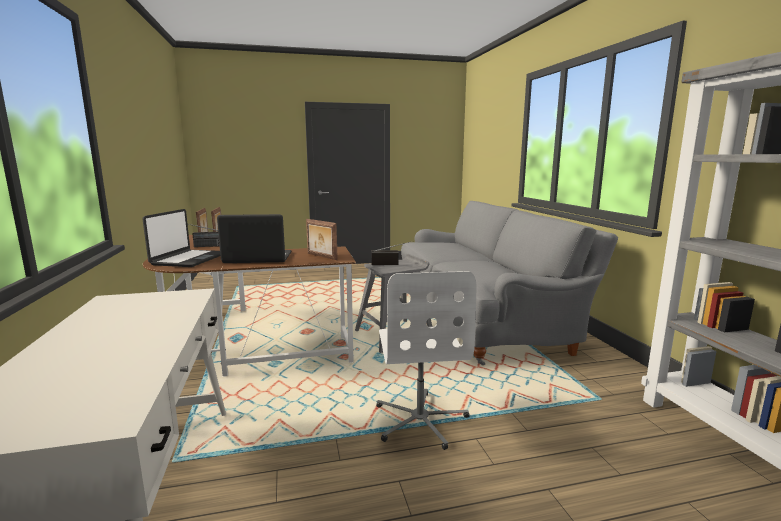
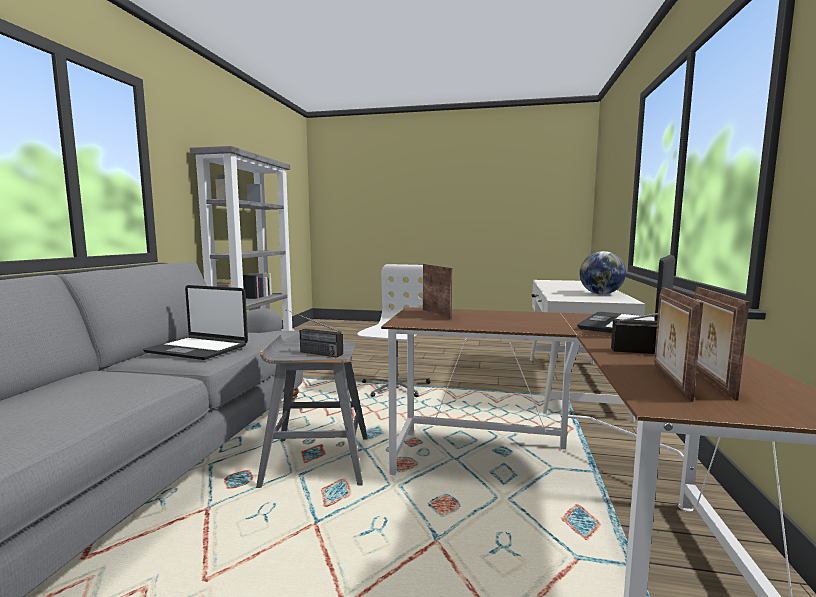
camera: 155 degrees left, 5 degrees down
(105, 319) = (600, 294): none -> globe
(258, 258) = (522, 319): laptop -> laptop (198, 349)

